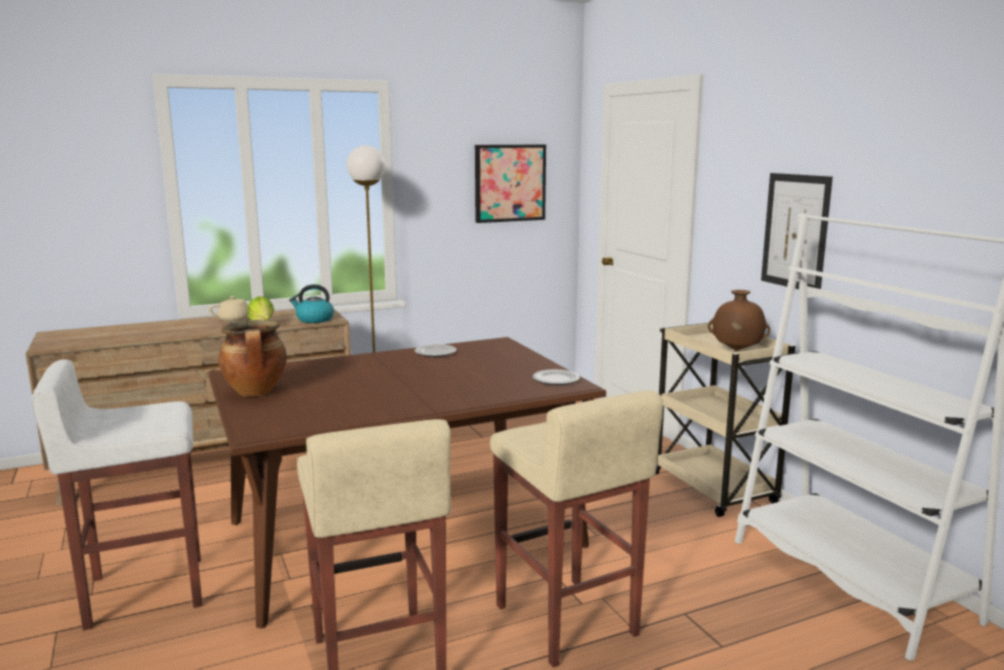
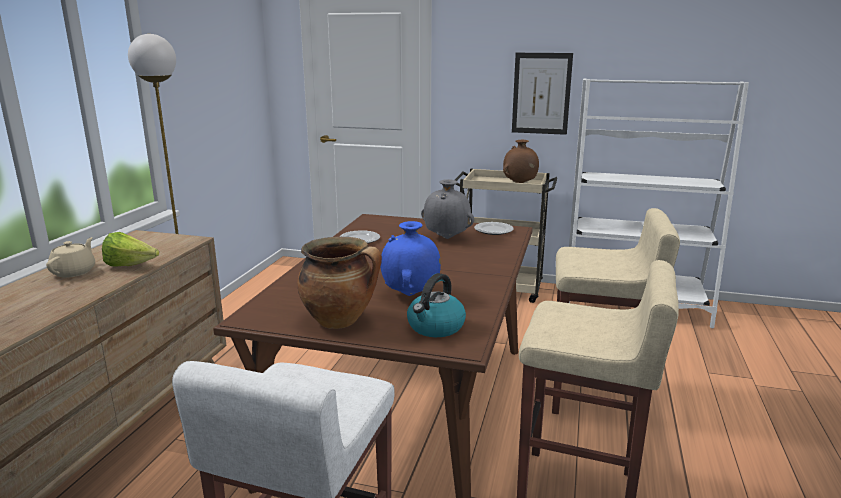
camera: 50 degrees left, 5 degrees up
(314, 319) = (171, 245): kettle -> kettle (435, 327)
(336, 396) = (410, 295): none -> blue vase
(497, 372) = (447, 238): none -> grey vase
(509, 183) = (228, 73): picture -> none

